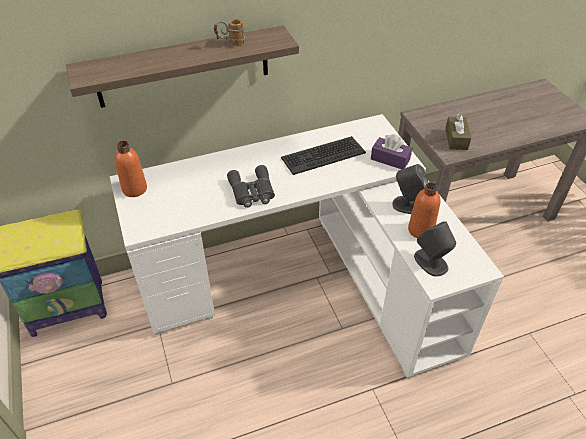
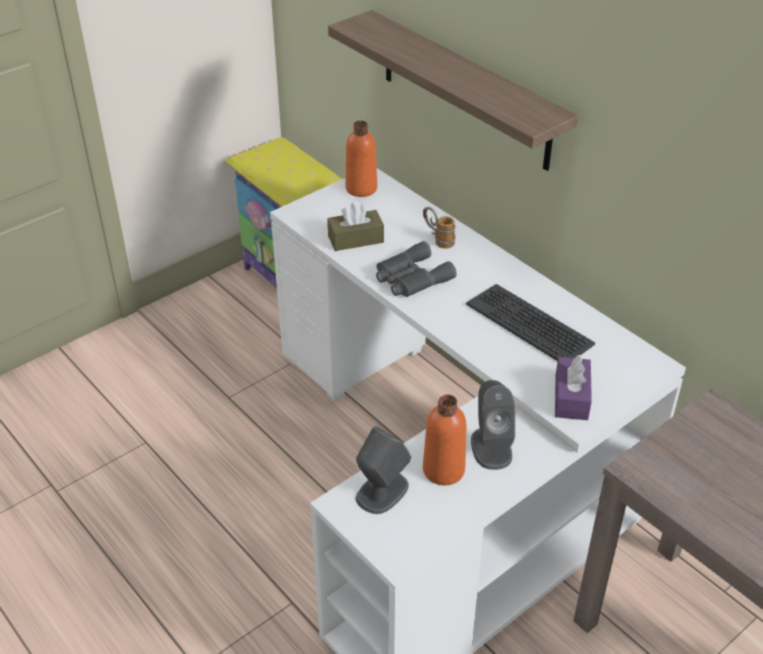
camera: 70 degrees right, 5 degrees down
(230, 44) = (493, 89): mug -> mug (437, 239)
(456, 139) = (686, 471): brown tissue box -> brown tissue box (355, 239)

